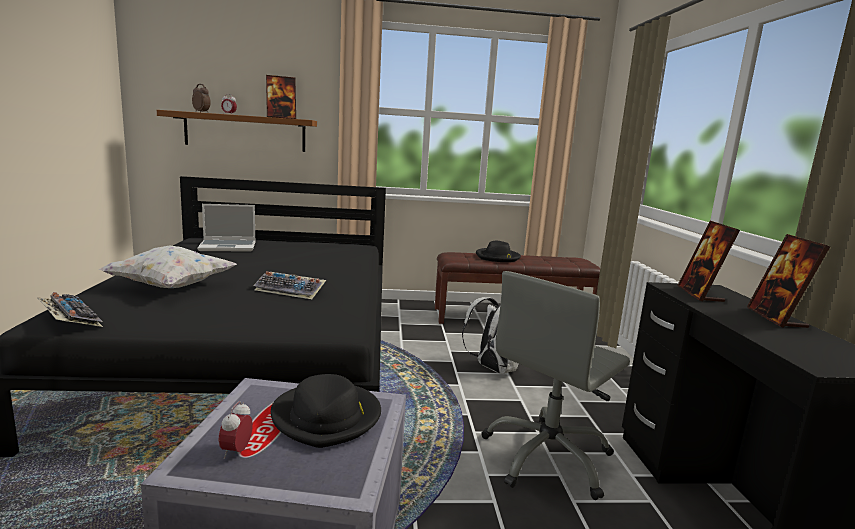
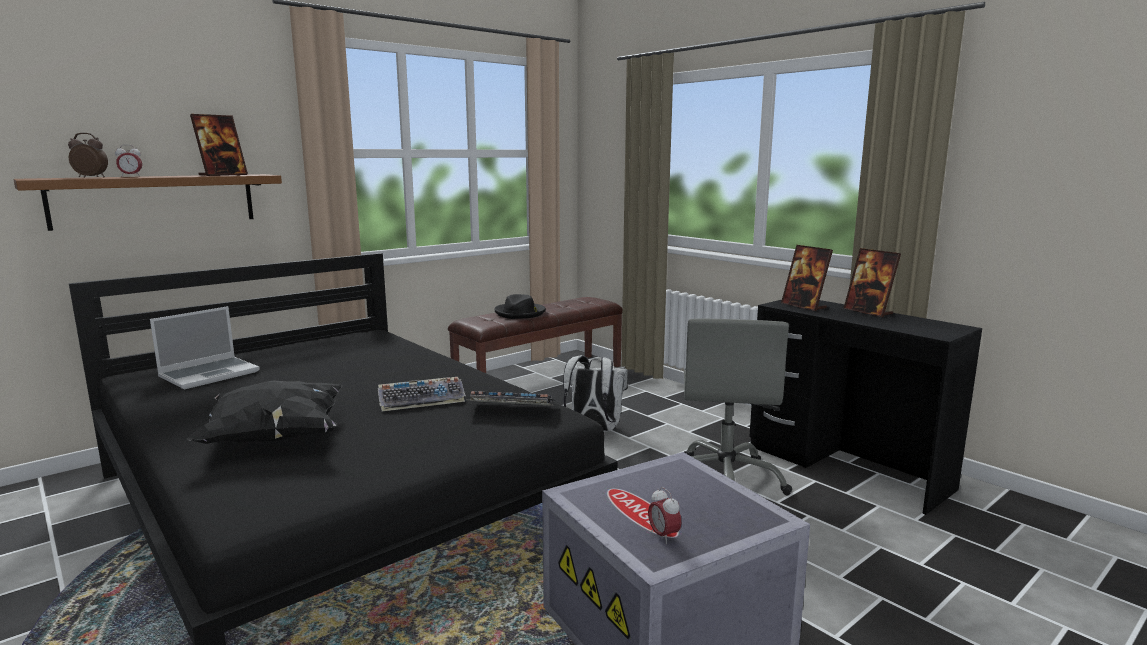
camera: 35 degrees left, 0 degrees up
(69, 318) = (256, 508): keyboard -> keyboard (509, 410)
(171, 287) = (275, 438): white pillow -> black pillow
(327, 417) = (669, 488): black hat -> none

